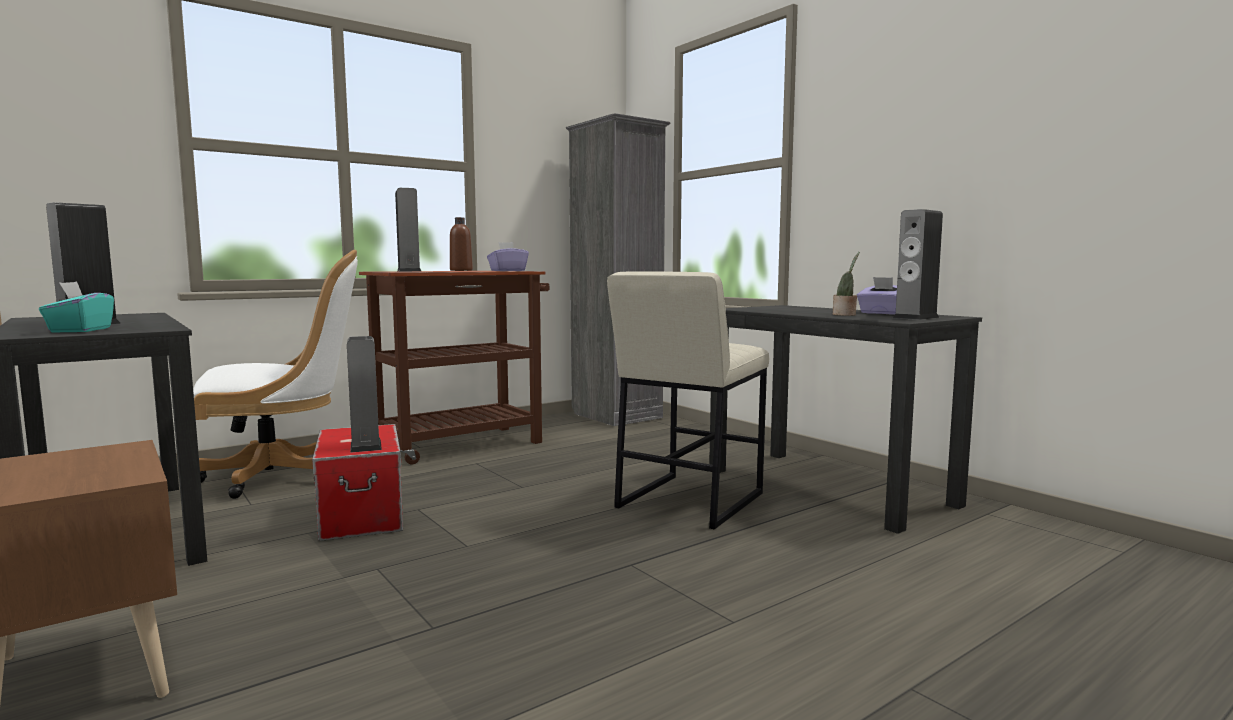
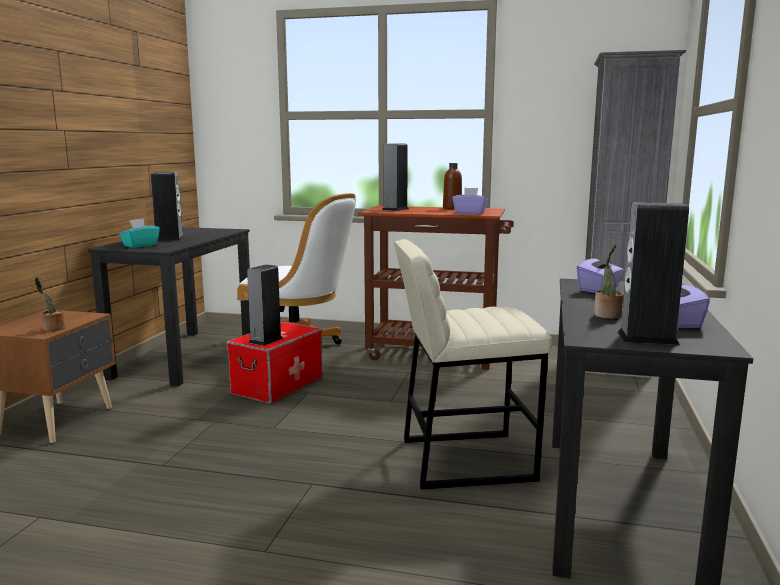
camera: 50 degrees right, 5 degrees up
(121, 471) = (52, 329): none -> potted plant
(765, 309) = (599, 289): none -> purple tissue box

